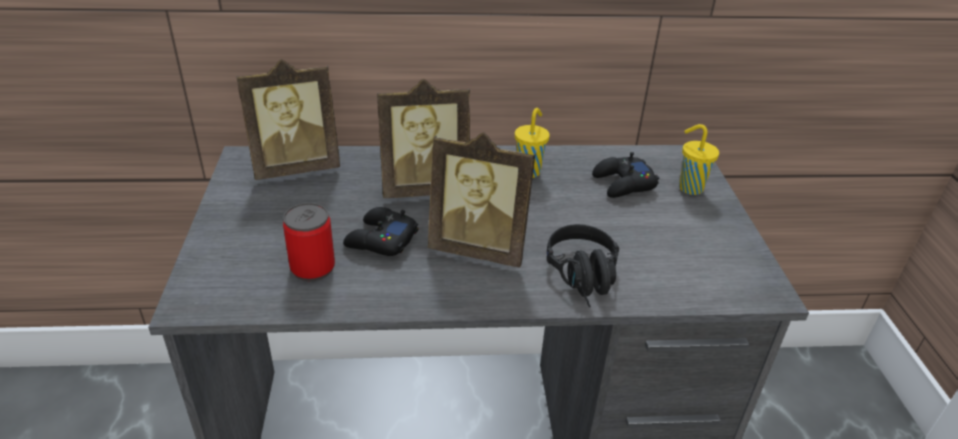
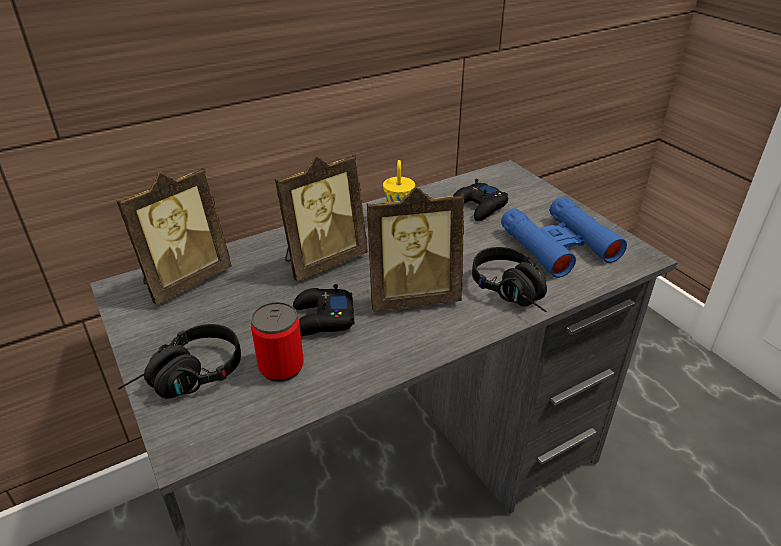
camera: 25 degrees left, 0 degrees up
(232, 250) = (187, 380): none -> black headphones
(678, 249) = (558, 245): none -> blue binoculars
(689, 188) = (527, 196): yellow cup -> none

